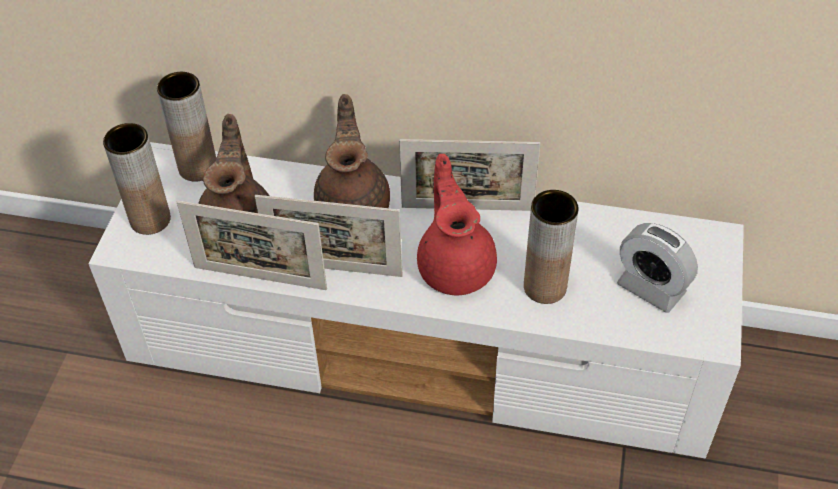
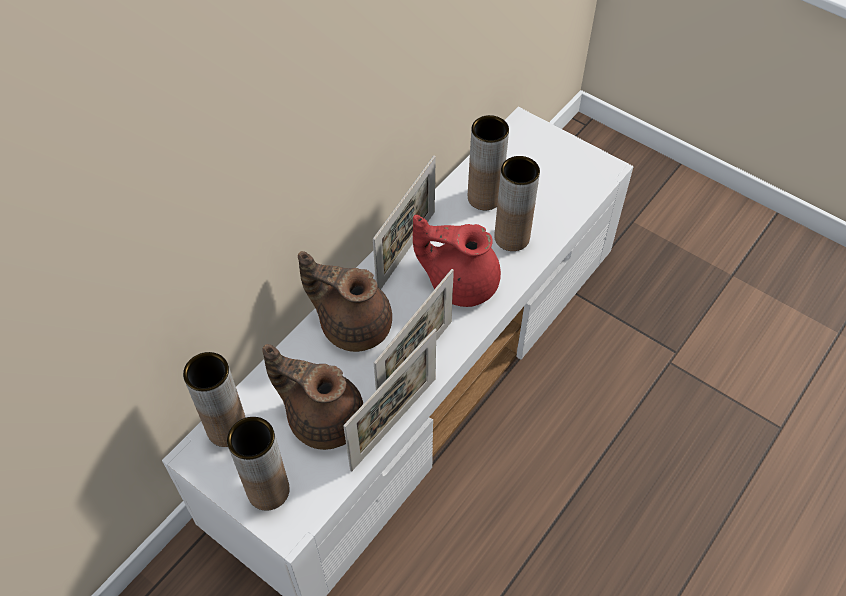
camera: 65 degrees left, 5 degrees up
(583, 244) = (484, 197): none -> brown vase
(651, 288) = (546, 180): alarm clock -> none

